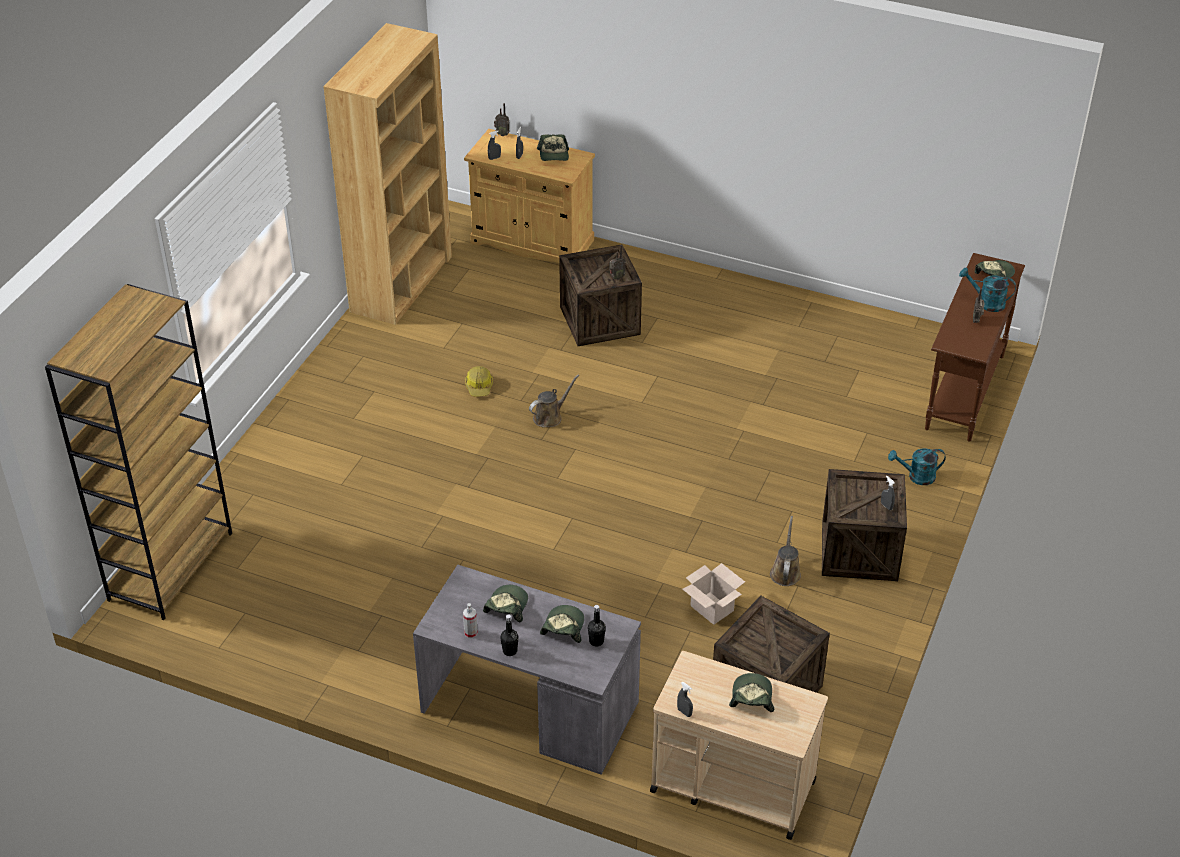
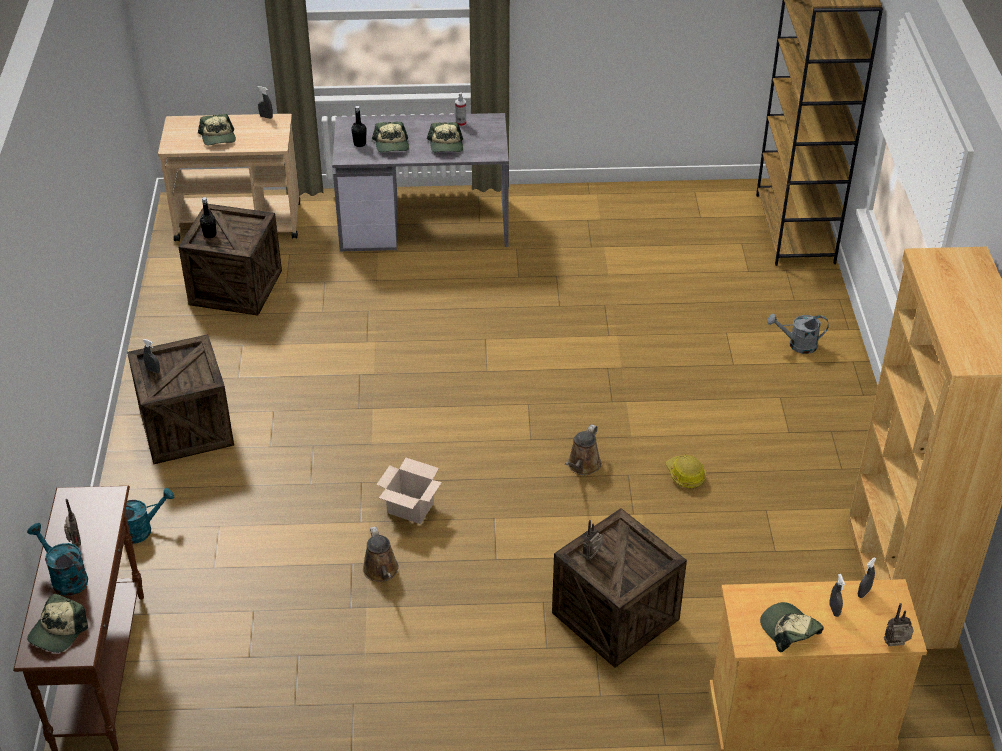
camera: 155 degrees right, 0 degrees up
(294, 454) = (797, 345): none -> grey watering can
(510, 651) = (422, 121): black bottle -> black bottle (210, 235)
(713, 608) = (310, 334): cardboard box -> cardboard box (409, 508)
(785, 572) = (254, 385): brown watering can -> brown watering can (381, 571)
(986, 303) = (65, 577): turquoise watering can -> turquoise watering can turned 135 degrees counterclockwise

